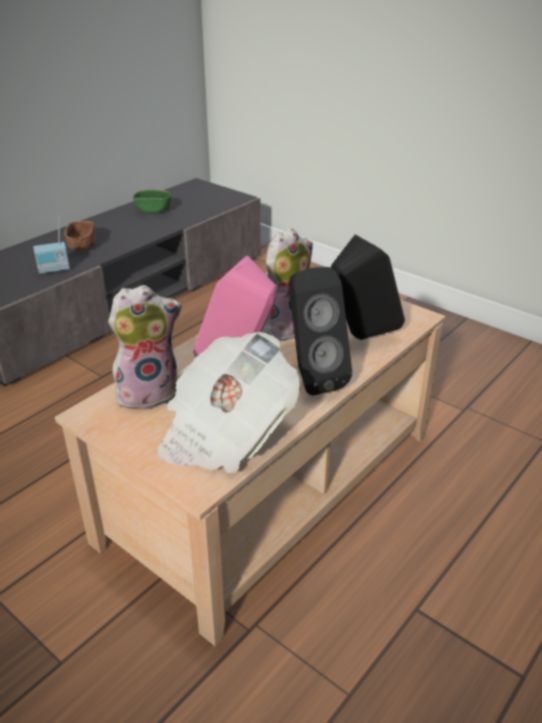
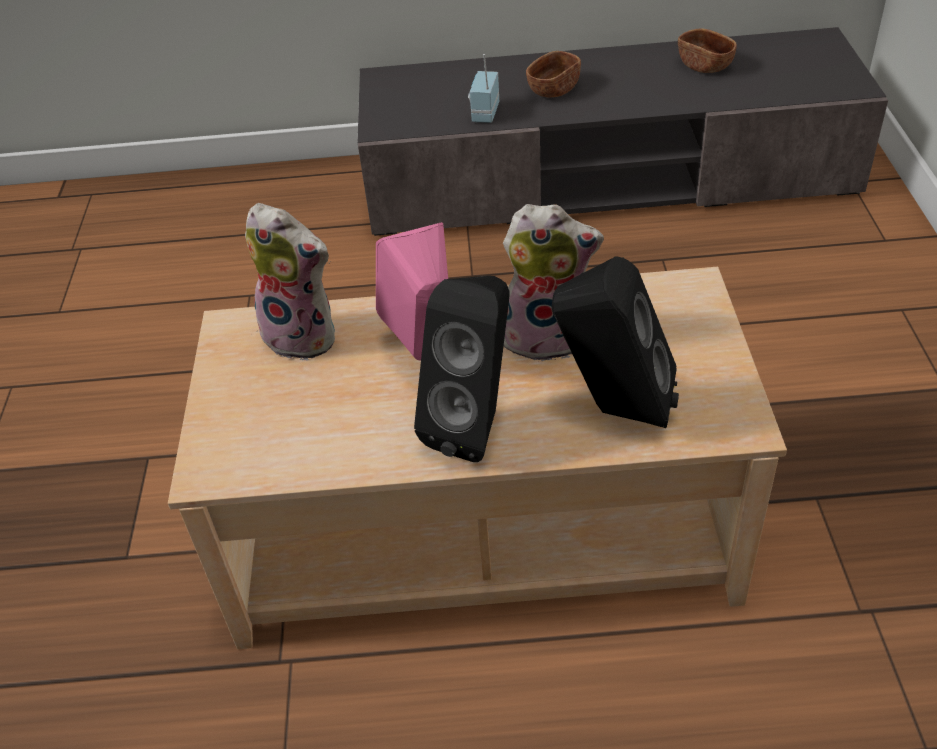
camera: 50 degrees right, 10 degrees up
(54, 270) = (483, 113): radio -> radio turned 75 degrees clockwise
(153, 210) = (704, 65): green bowl -> brown bowl
(225, 432) = (303, 431): newspaper -> none

